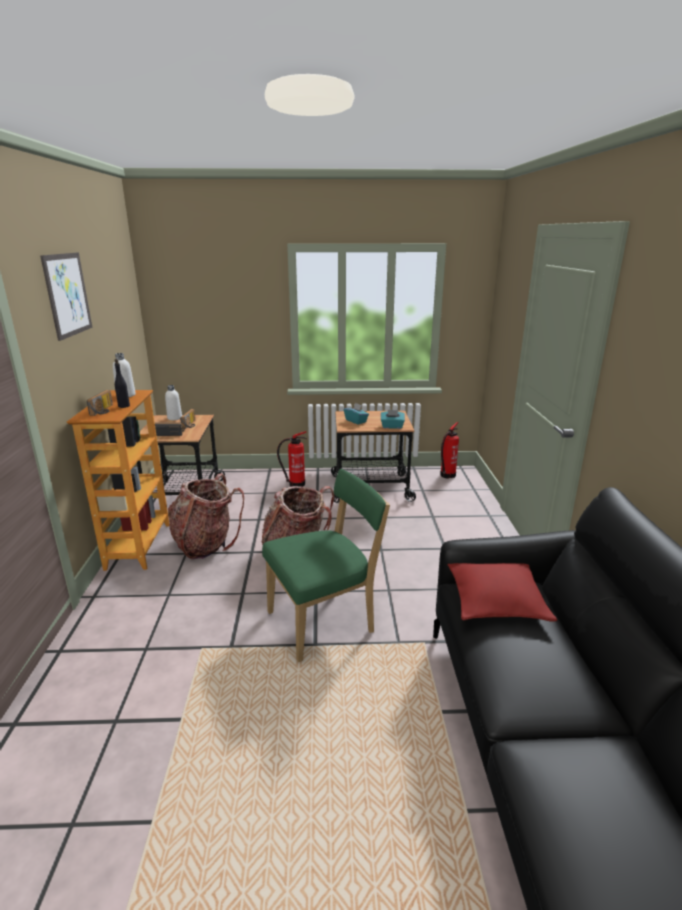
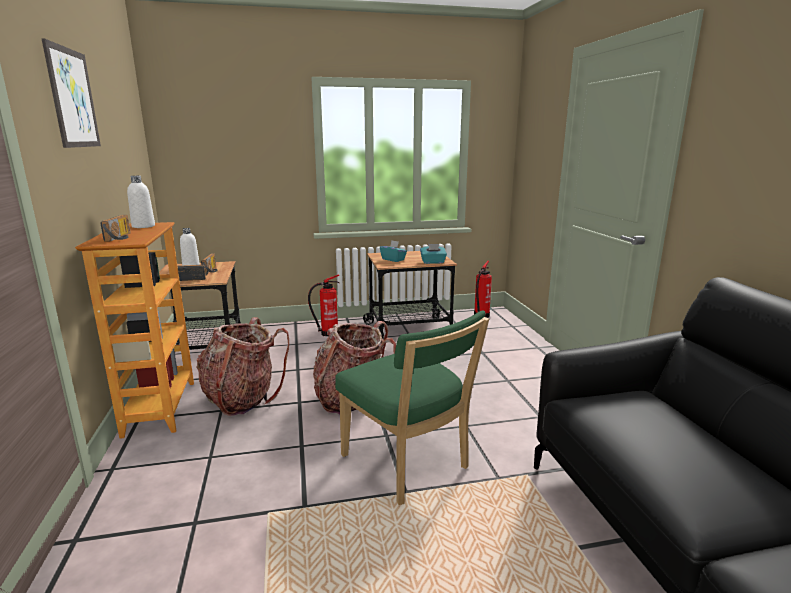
camera: 10 degrees left, 5 degrees down
(124, 406) = (145, 233): black bottle -> none
(325, 621) = (408, 465): green chair -> green chair turned 90 degrees clockwise
(495, 600) = (619, 410): red pillow -> none

